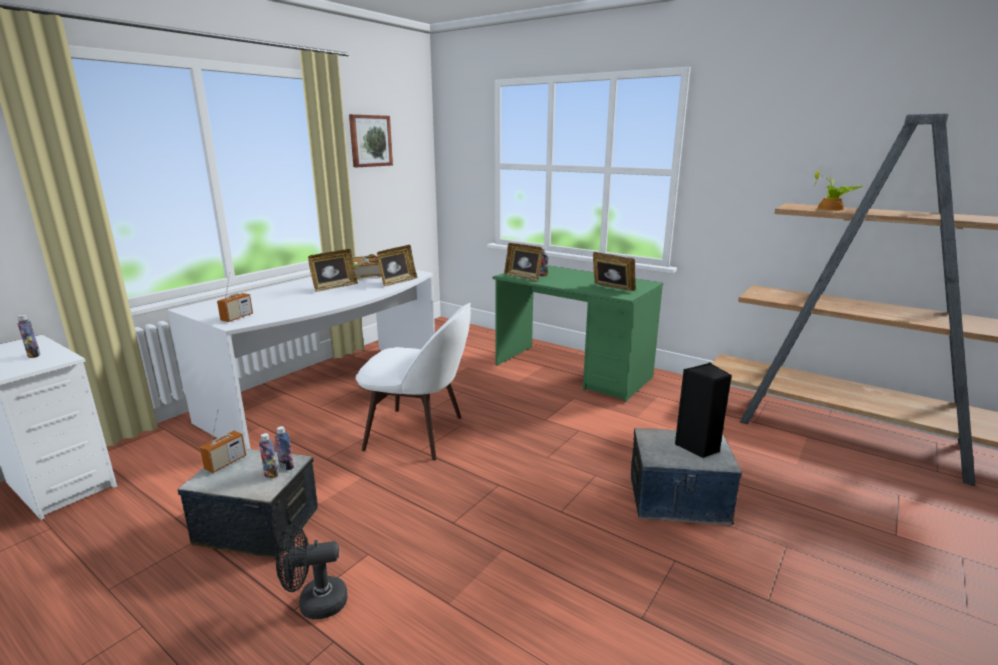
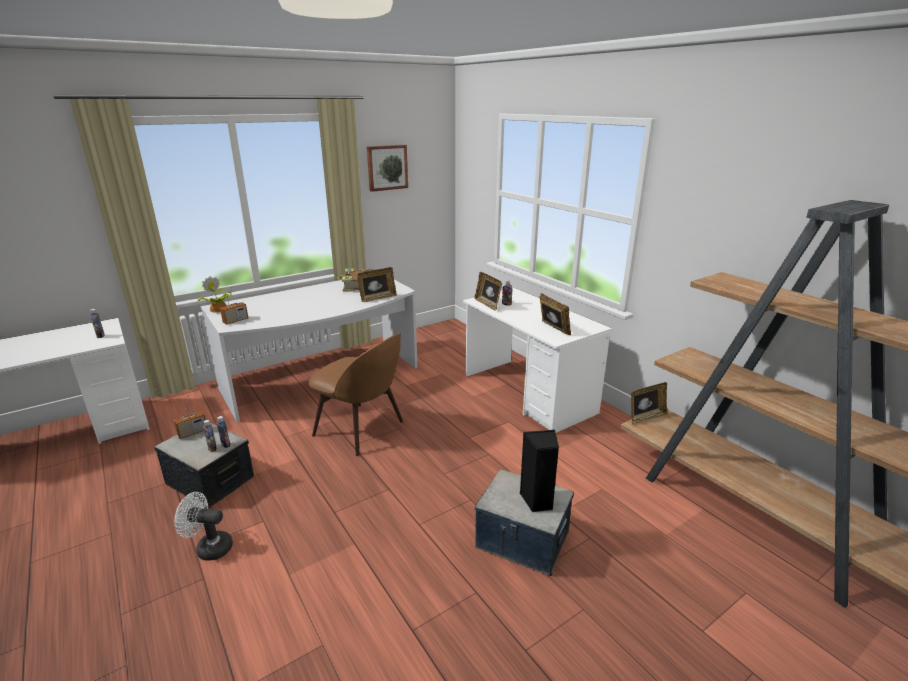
camera: 20 degrees right, 5 degrees up
(315, 603) = (209, 548): black fan -> white fan
(334, 287) = (326, 298): picture frame -> picture frame (646, 418)
(419, 433) = (361, 429): white chair -> brown chair
(572, 371) = (528, 394): green desk -> white desk
(832, 209) = (751, 289): potted plant -> potted plant (218, 309)

